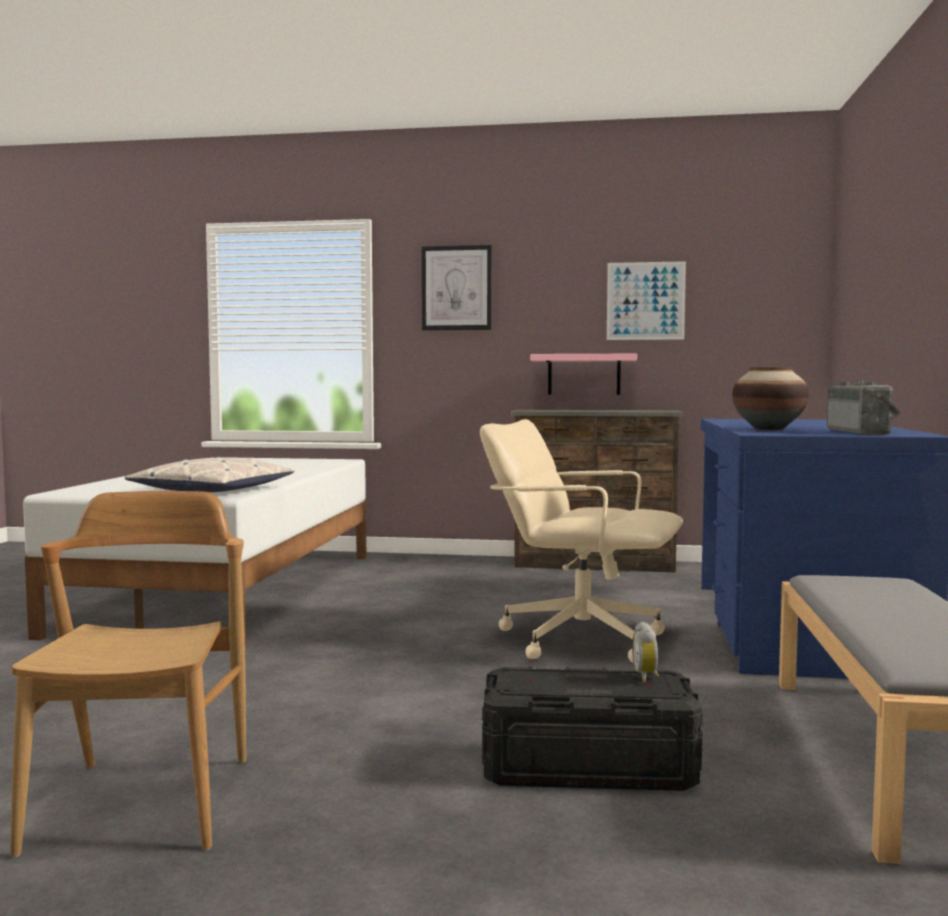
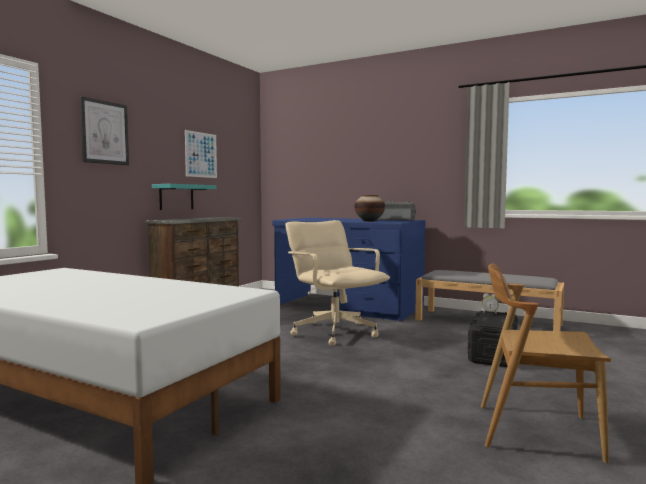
camera: 70 degrees left, 0 degrees up
(213, 490) = (210, 292): pillow -> none
(579, 639) = (334, 332): beige office chair -> beige office chair turned 105 degrees clockwise
(584, 374) = (176, 197): pink shelf -> turquoise shelf

